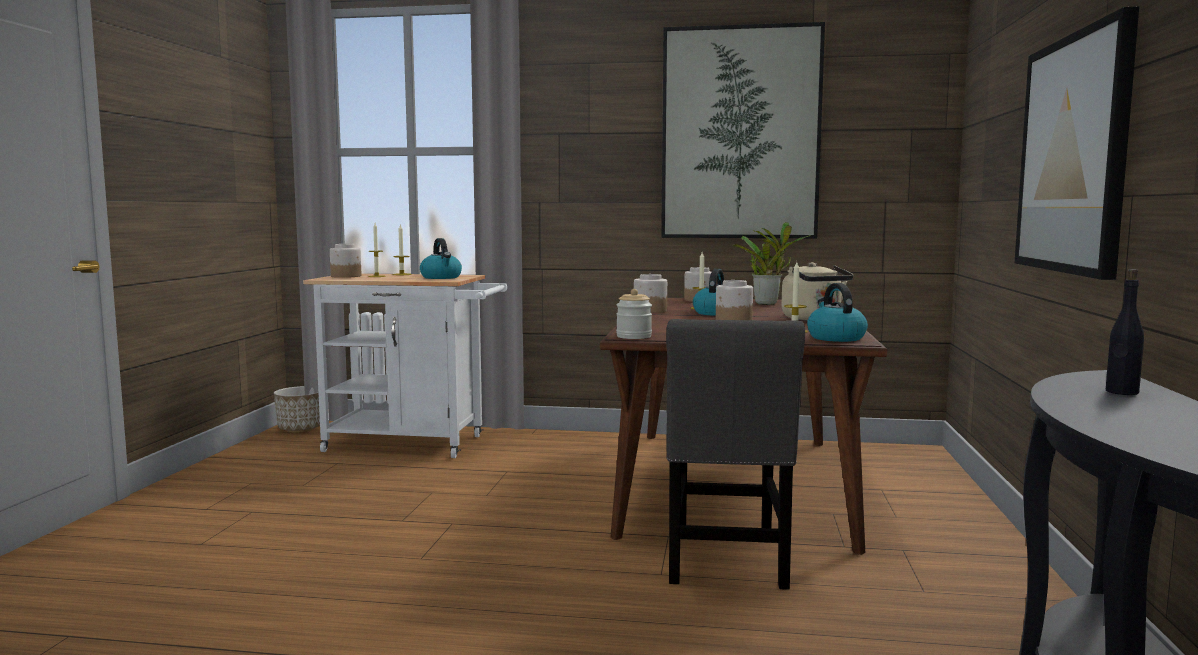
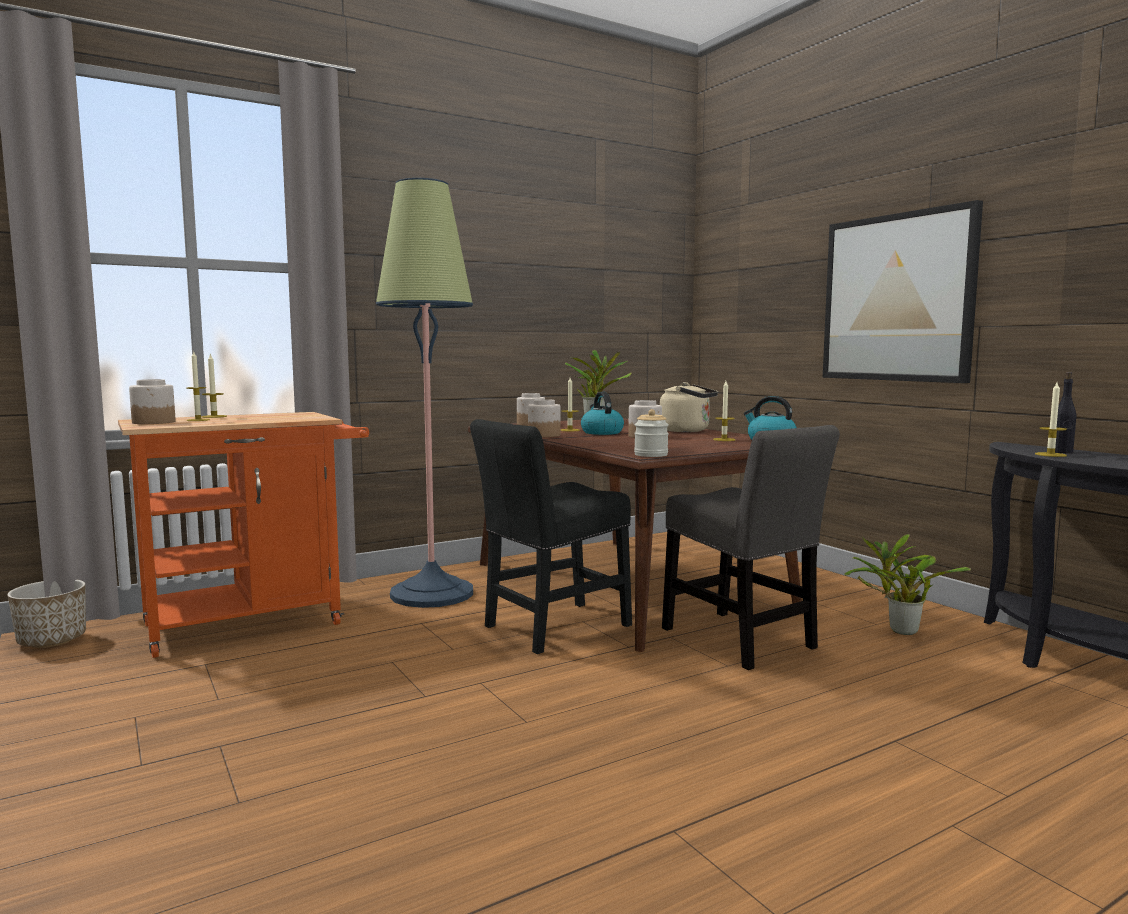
camera: 40 degrees left, 0 degrees up
(414, 444) = (256, 622): white cart -> orange cart
(441, 277) = (290, 416): kettle -> none
(560, 452) = (432, 594): none -> floor lamp
(588, 501) = (552, 628): none -> black chair
(740, 133) = (544, 267): picture -> none
(935, 606) = (899, 630): none -> potted plant
(1072, 392) = (1050, 454): none -> candle

